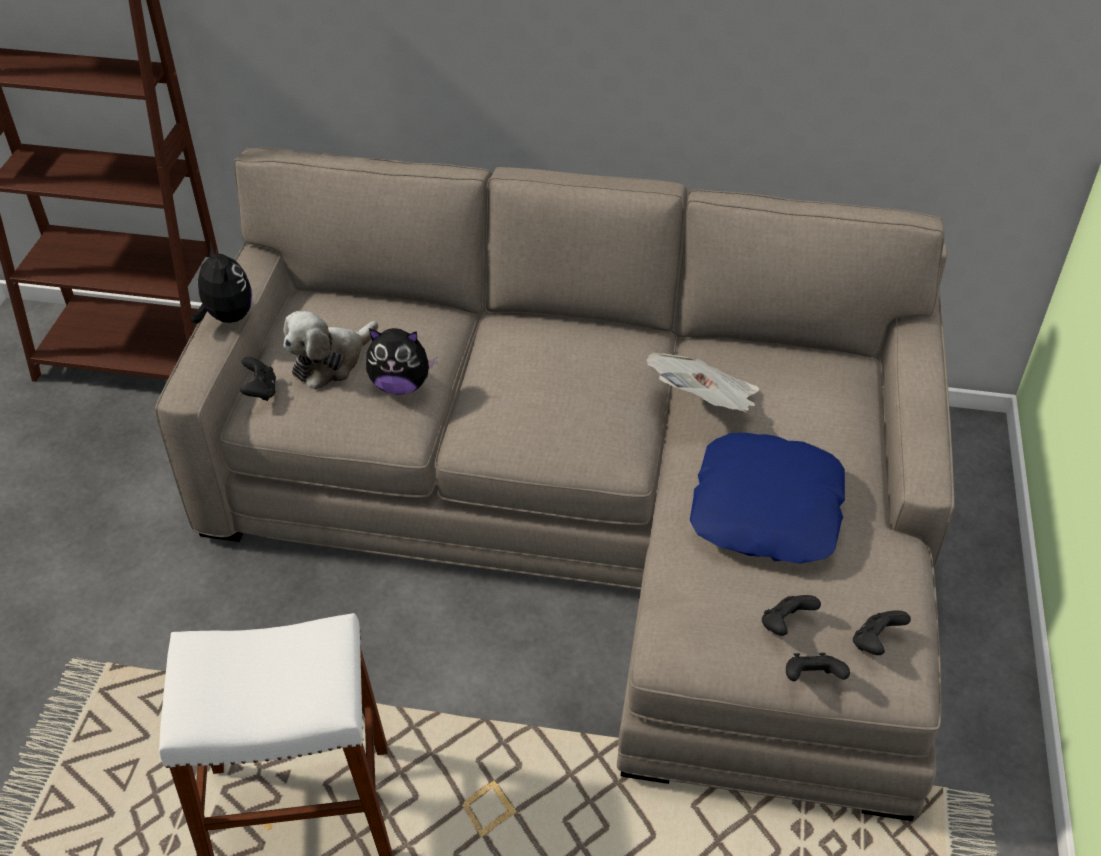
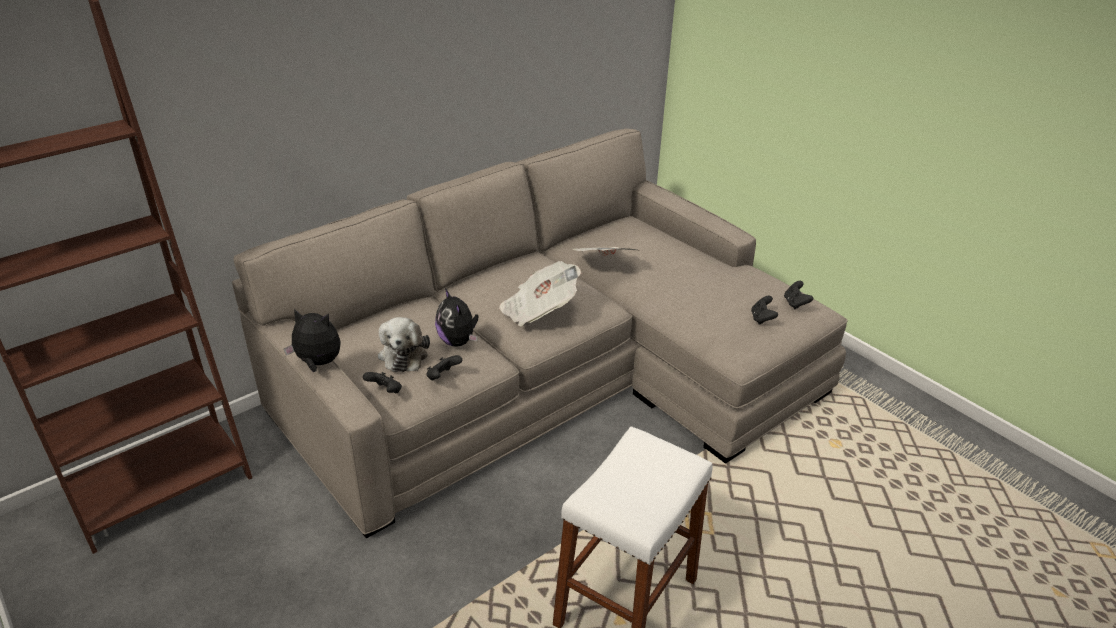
camera: 50 degrees left, 10 degrees down
(401, 385) = (458, 341): plush toy -> plush toy turned 105 degrees clockwise
(529, 408) = (539, 310): none -> newspaper
(767, 509) = (691, 286): blue pillow -> none
(811, 678) = (798, 329): black game controller -> black game controller (443, 377)

